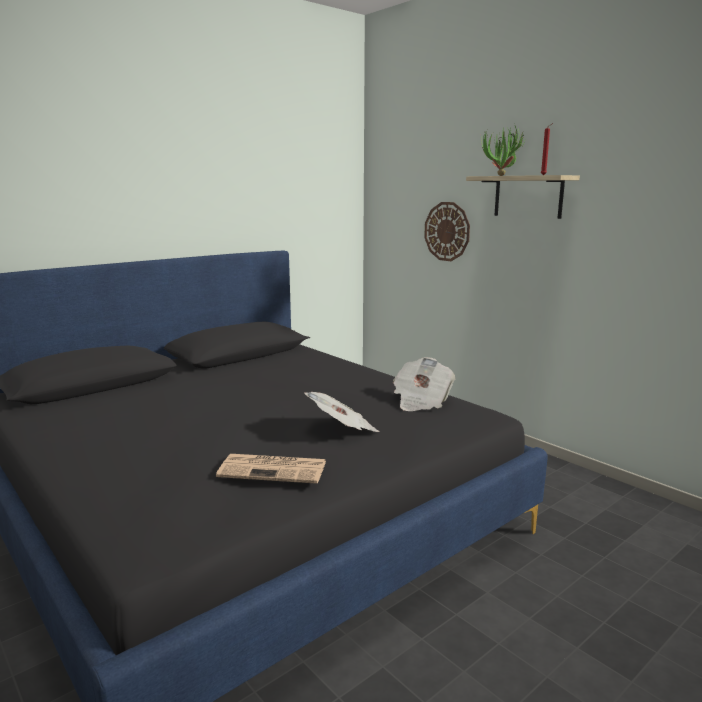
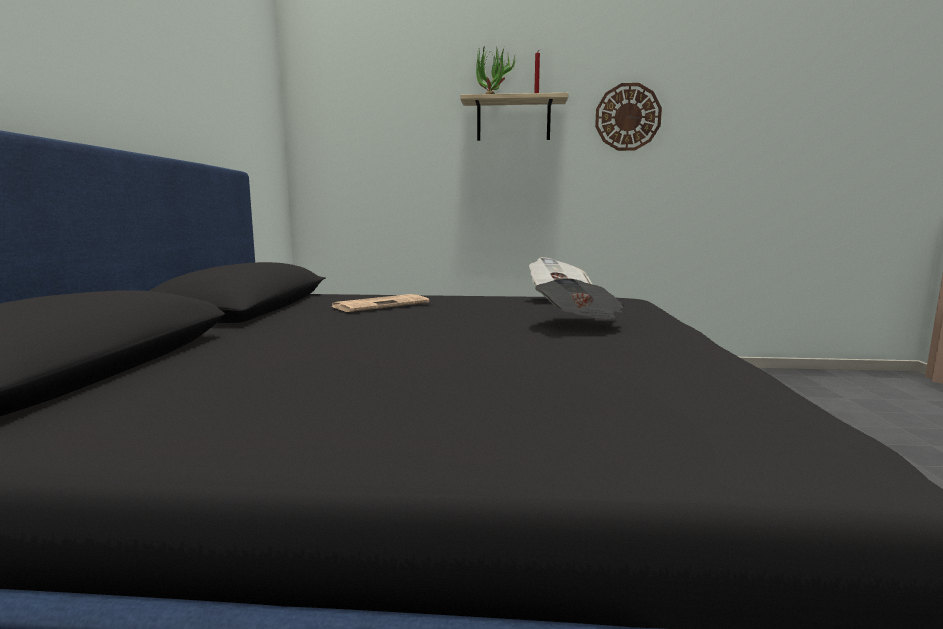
camera: 45 degrees left, 5 degrees down
(274, 469) = (664, 352): newspaper -> newspaper (381, 305)
(447, 231) = (417, 161): wall clock -> wall clock (628, 117)

